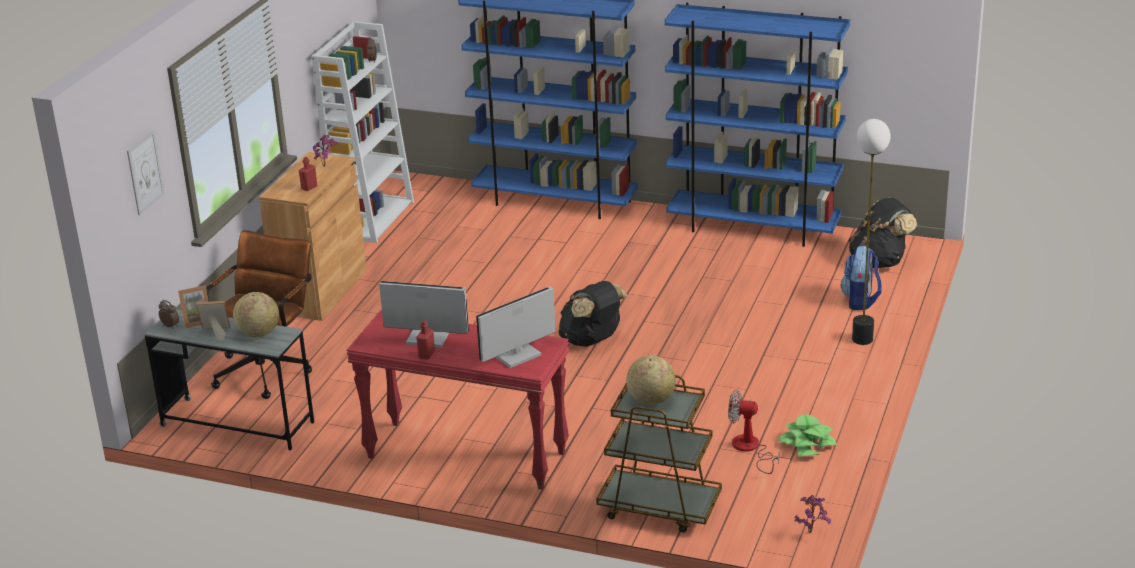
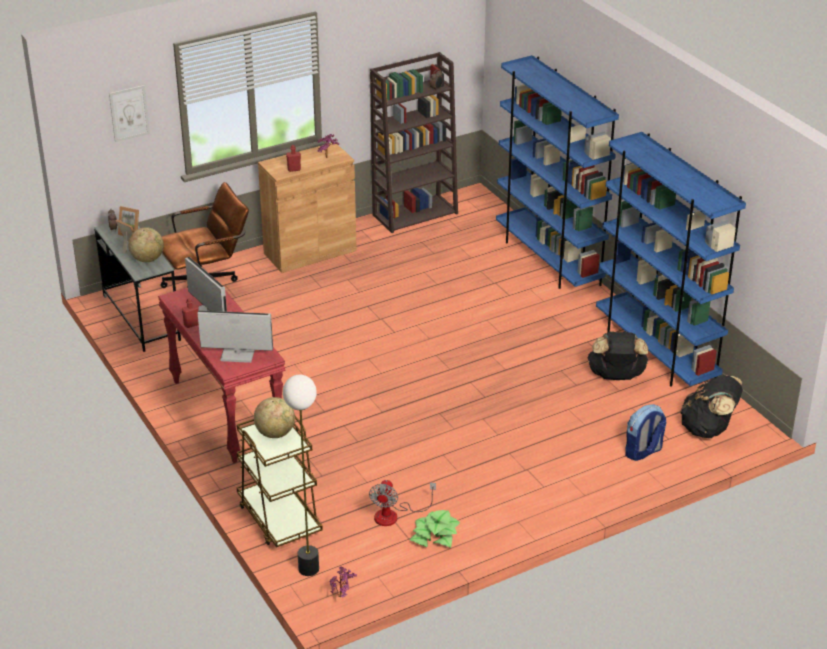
camera: 40 degrees right, 5 degrees up
(373, 218) = (415, 214): white bookcase -> brown bookcase
(592, 340) = (415, 377): black backpack -> black backpack (616, 376)
(750, 449) = (394, 515): fan -> fan turned 135 degrees counterclockwise
(862, 339) = (596, 482): floor lamp -> floor lamp (308, 569)

